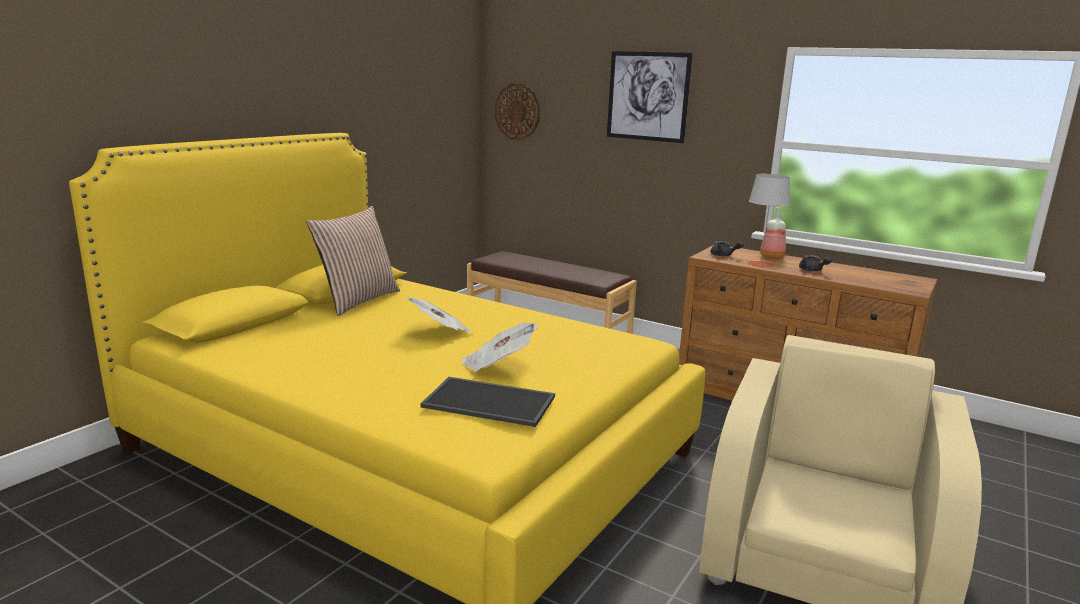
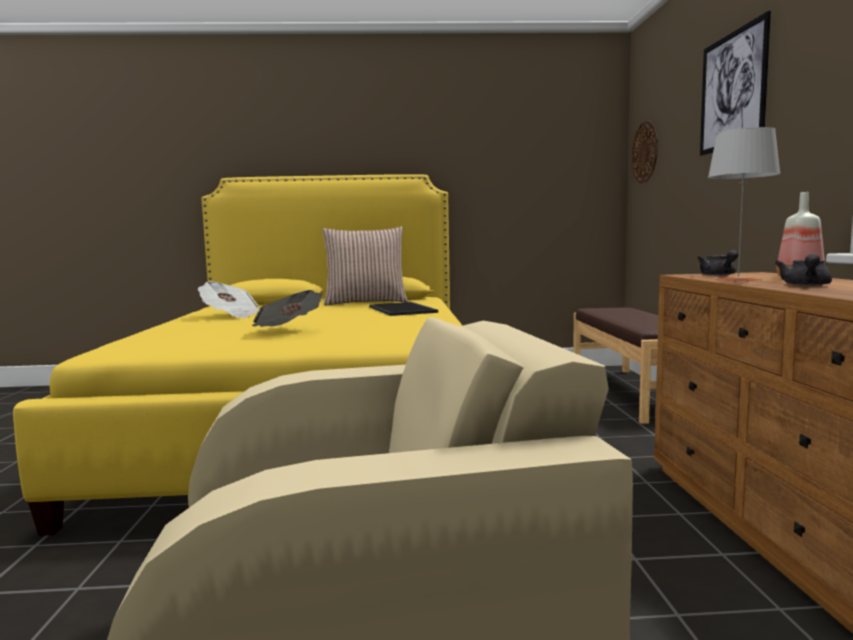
camera: 55 degrees right, 10 degrees down
(441, 332) = (339, 316): newspaper -> newspaper (230, 315)
(491, 401) = (199, 337): tray -> tray (403, 309)

